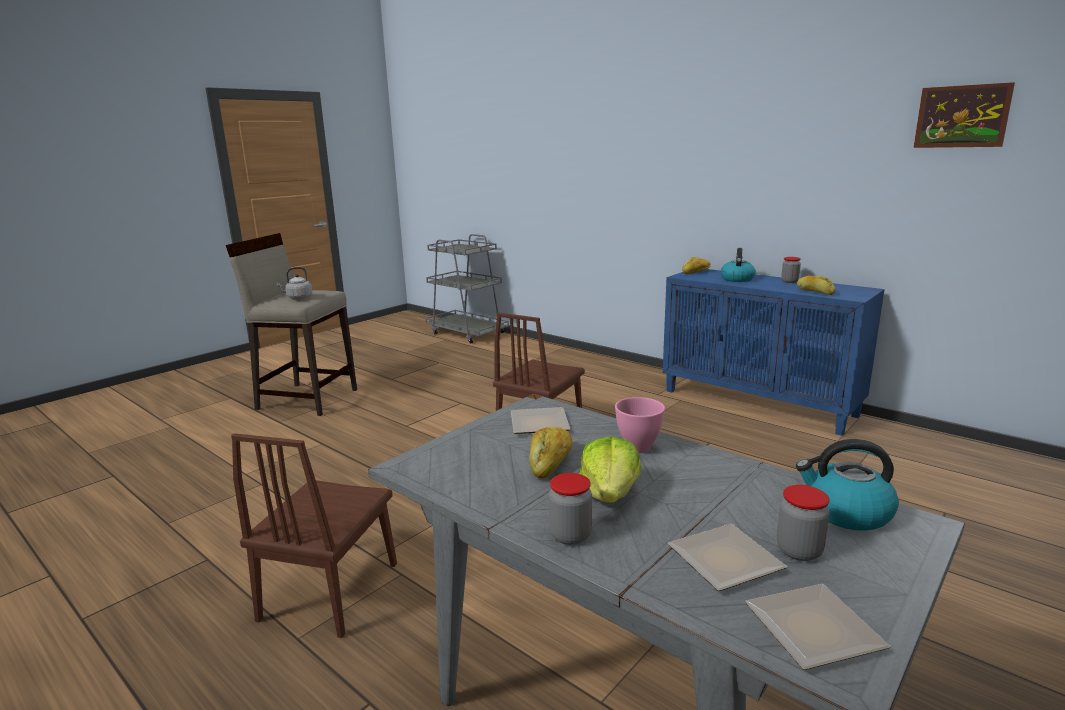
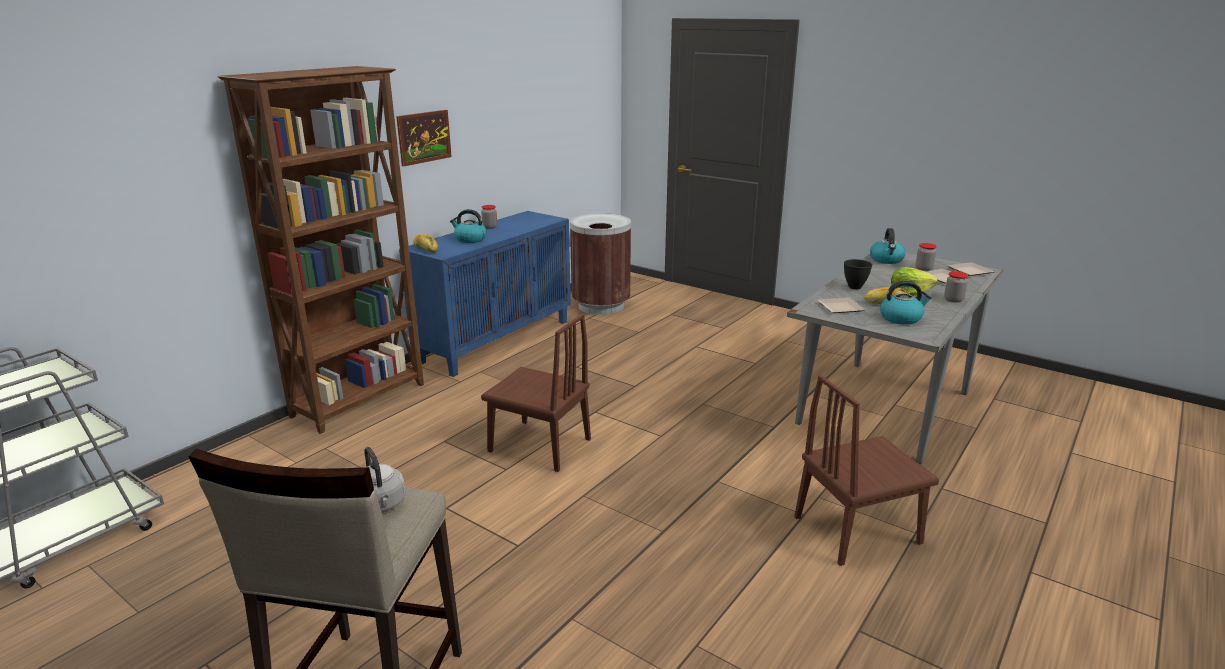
camera: 95 degrees left, 5 degrees up
(330, 590) = (857, 529): brown chair -> brown chair turned 150 degrees clockwise
(486, 461) = (901, 318): none -> kettle
(617, 367) = (361, 400): none -> brown bookcase
(639, 447) = (854, 287): pink bowl -> black bowl
(814, 292) = (532, 225): bread -> none
(925, 457) = (601, 306): none -> brown trash can
(961, 116) = (540, 77): picture -> picture (424, 137)

